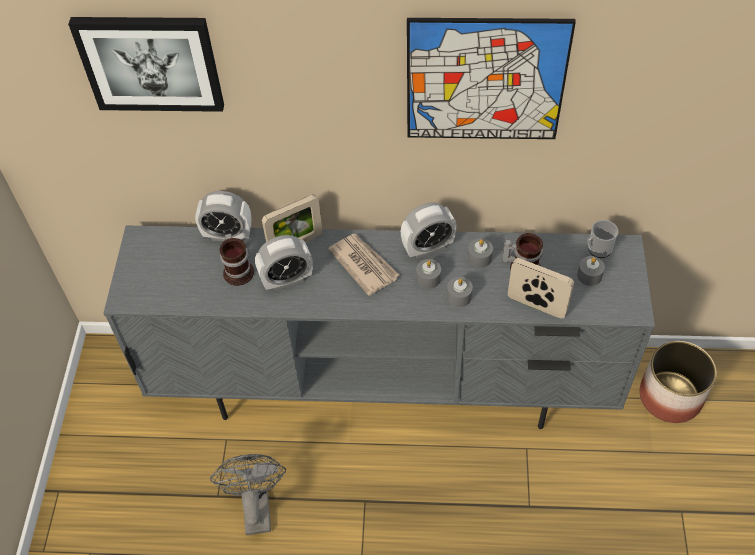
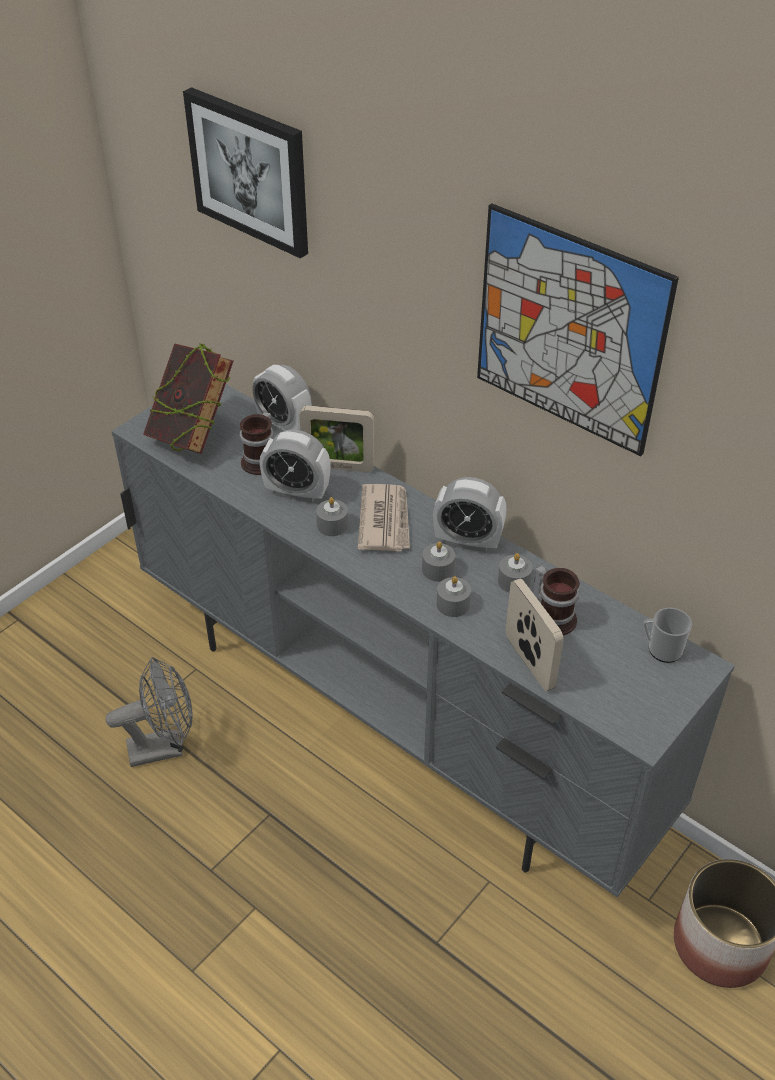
camera: 35 degrees right, 10 degrees down
(170, 280) = (193, 436): none -> book
(256, 507) = (164, 747): grey fan -> grey fan turned 45 degrees clockwise
(589, 275) = (624, 669): grey candle -> grey candle (332, 525)

